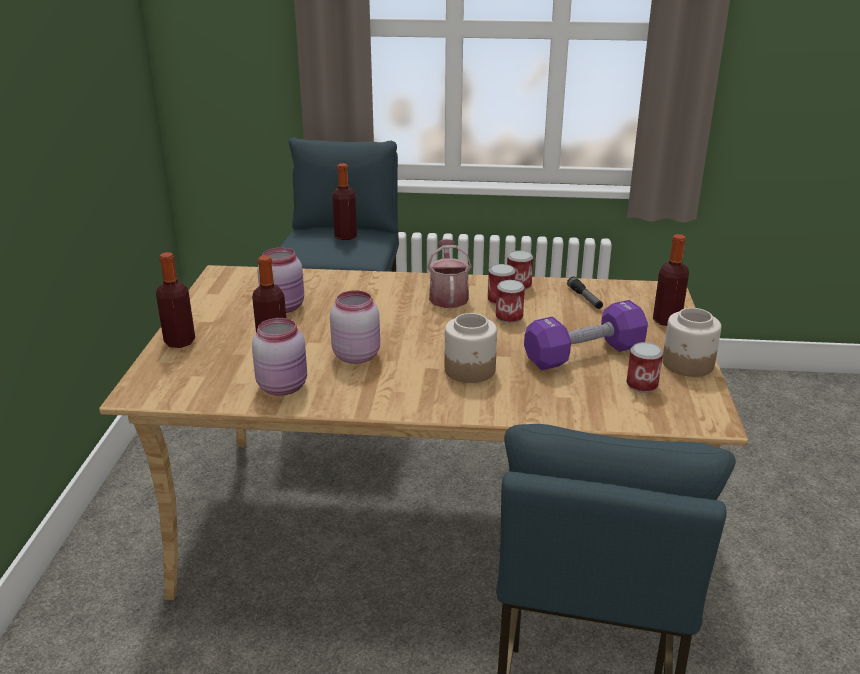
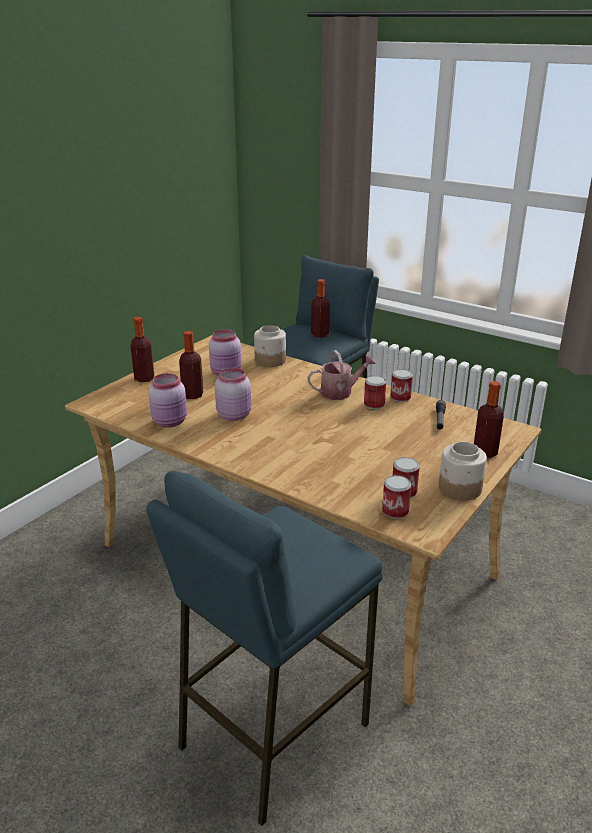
camera: 30 degrees right, 0 degrees up
(448, 296) = (340, 392): watering can -> watering can turned 45 degrees clockwise
(470, 370) = (295, 445): jar -> jar (270, 361)
(509, 317) = (365, 418): can -> can (395, 511)
(584, 354) = (388, 458): purple dumbbell -> none

